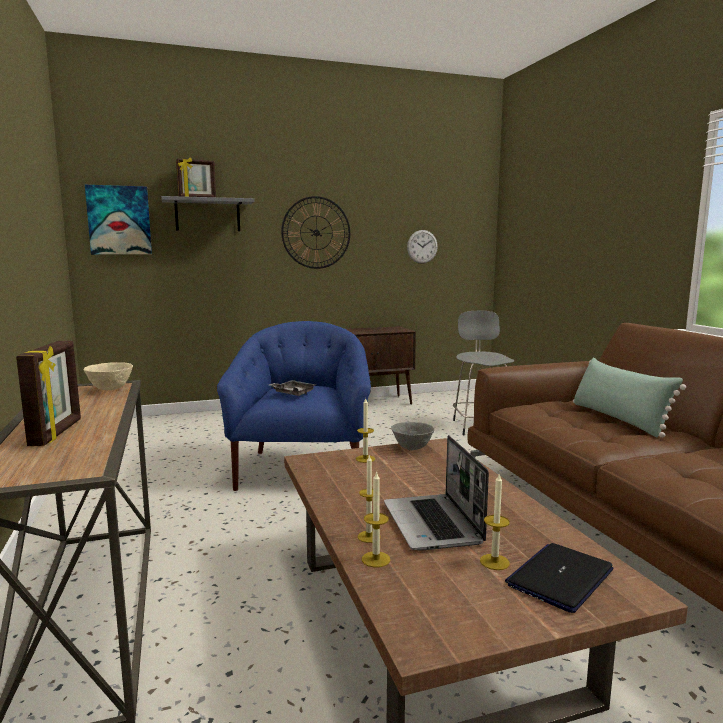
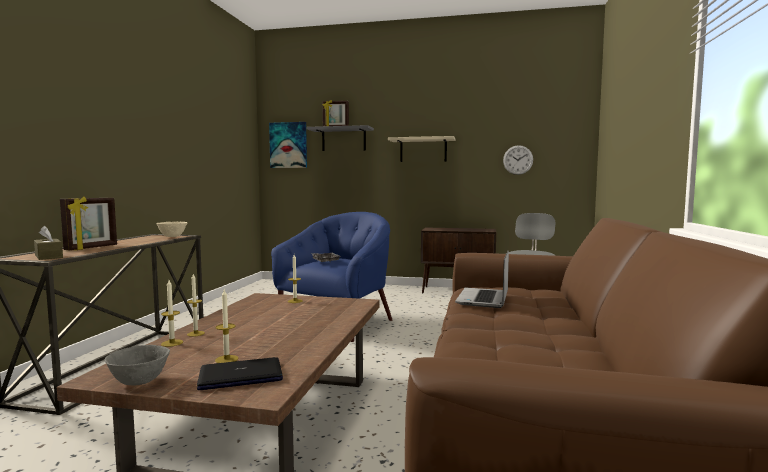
camera: 30 degrees right, 5 degrees down
(65, 466) = (48, 256): none -> brown tissue box
(316, 232) = (423, 150): wall clock -> beige shelf
(412, 448) = (339, 300): grey bowl -> grey bowl (139, 382)
(433, 524) = (244, 336): laptop -> laptop (484, 299)
(618, 419) = (542, 305): green pillow -> none

